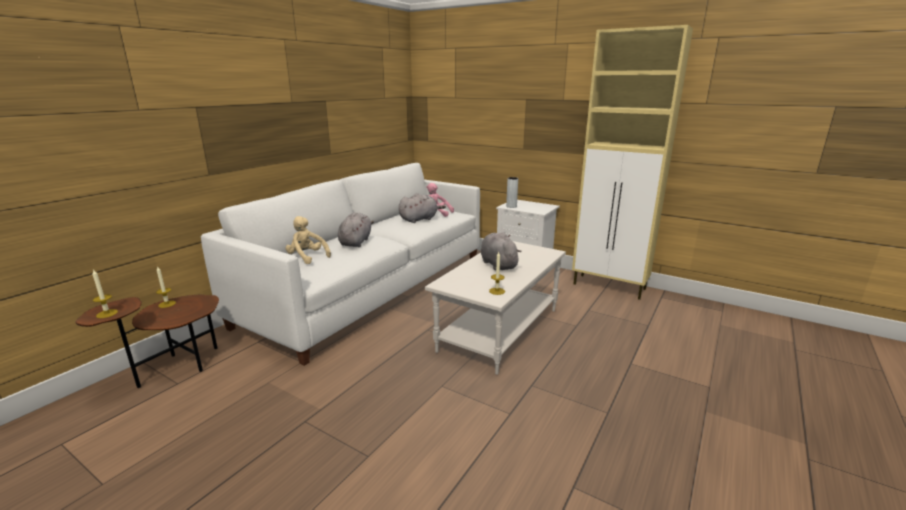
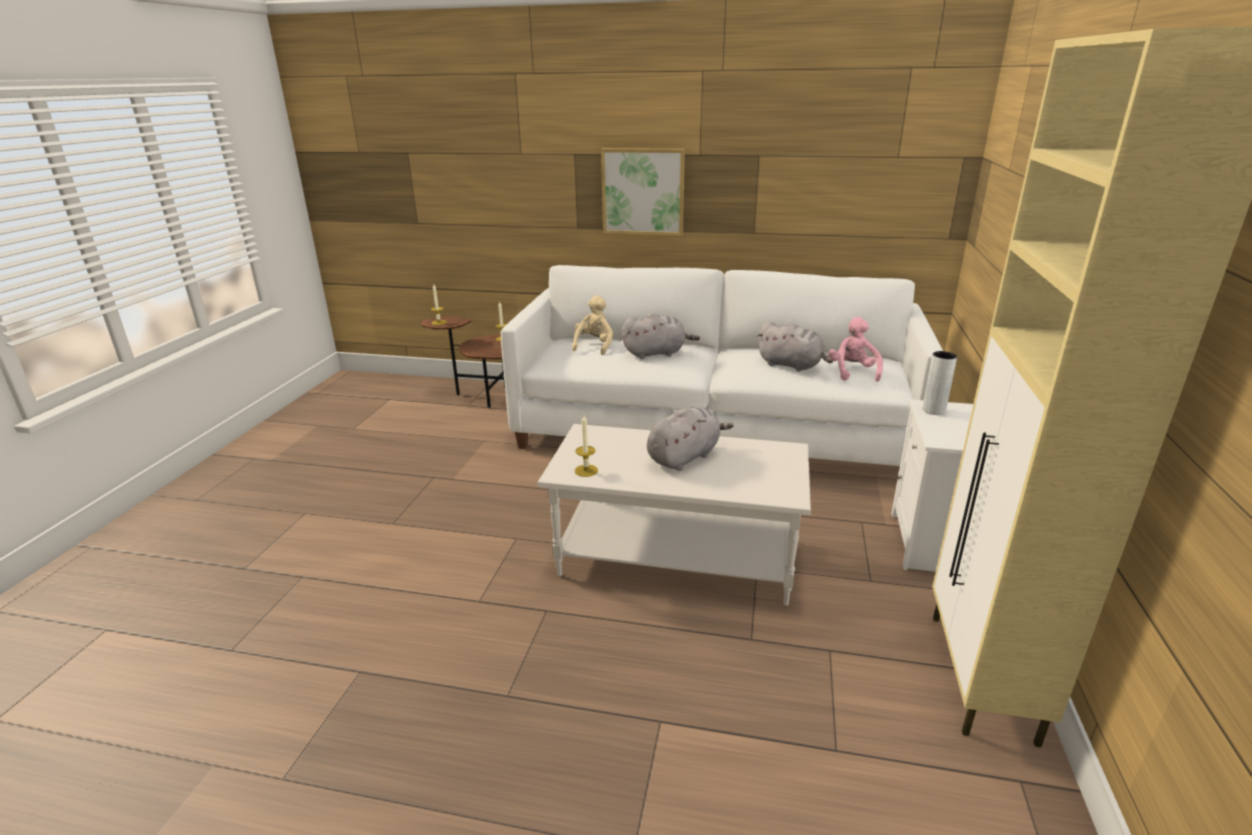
camera: 70 degrees right, 5 degrees up
(260, 134) = (643, 192): none -> picture

